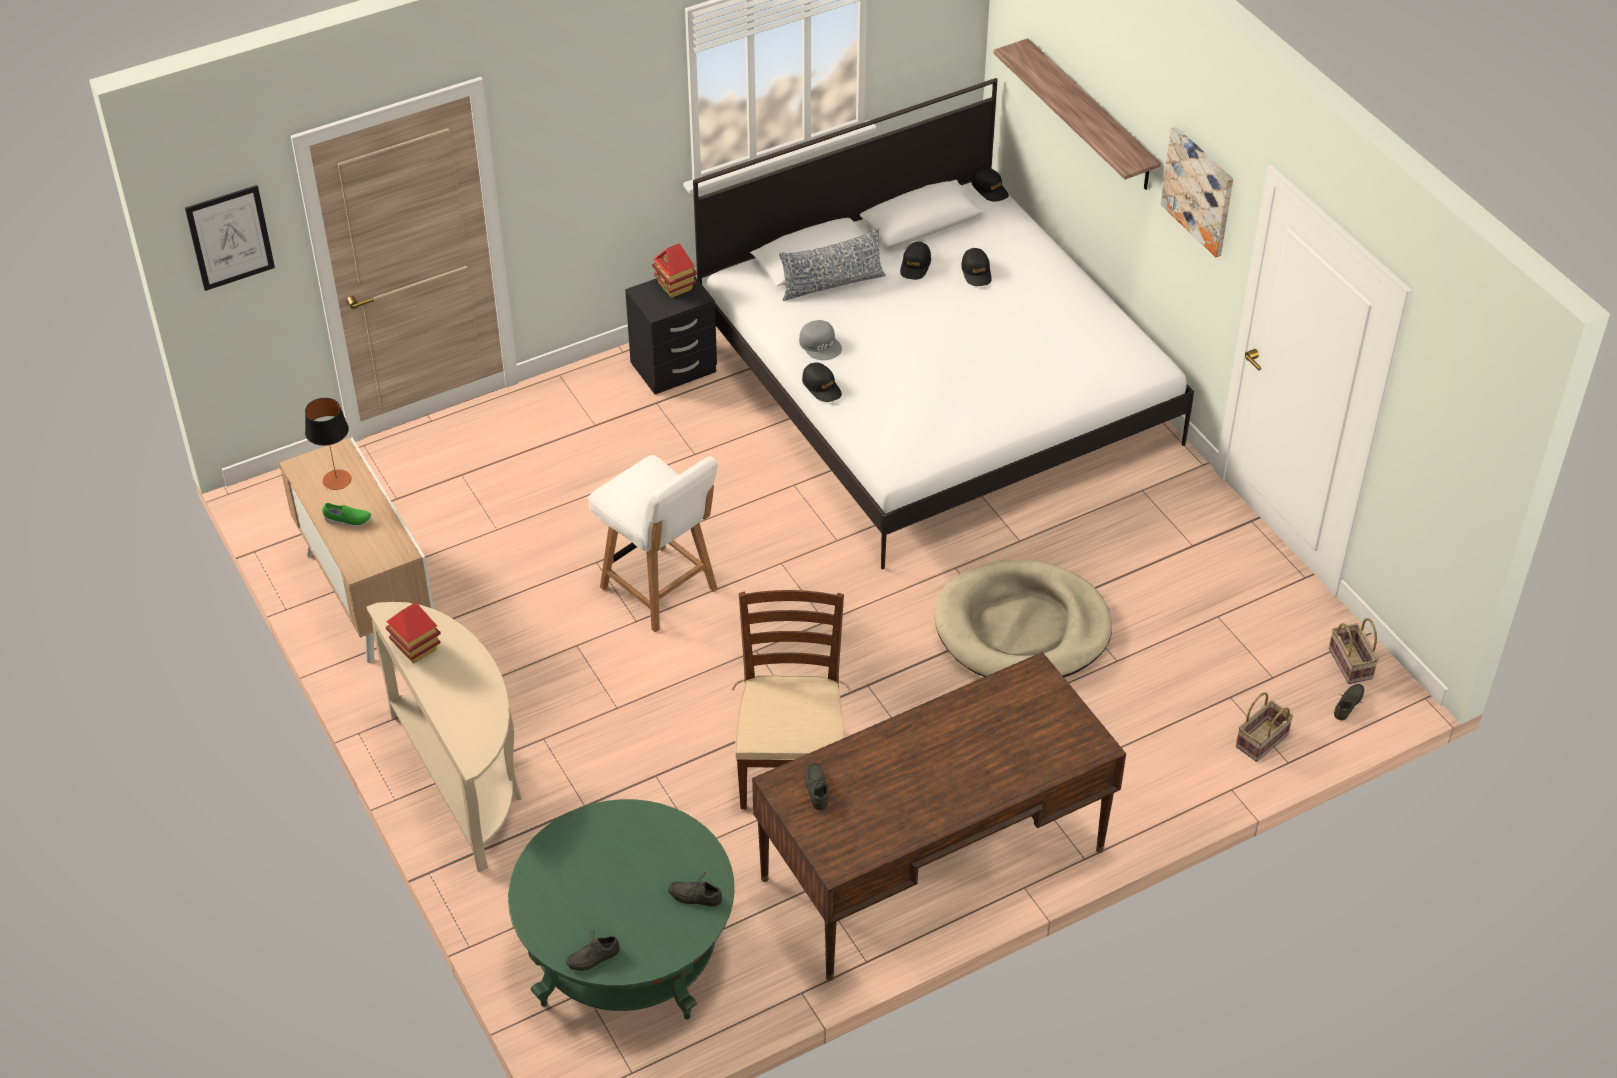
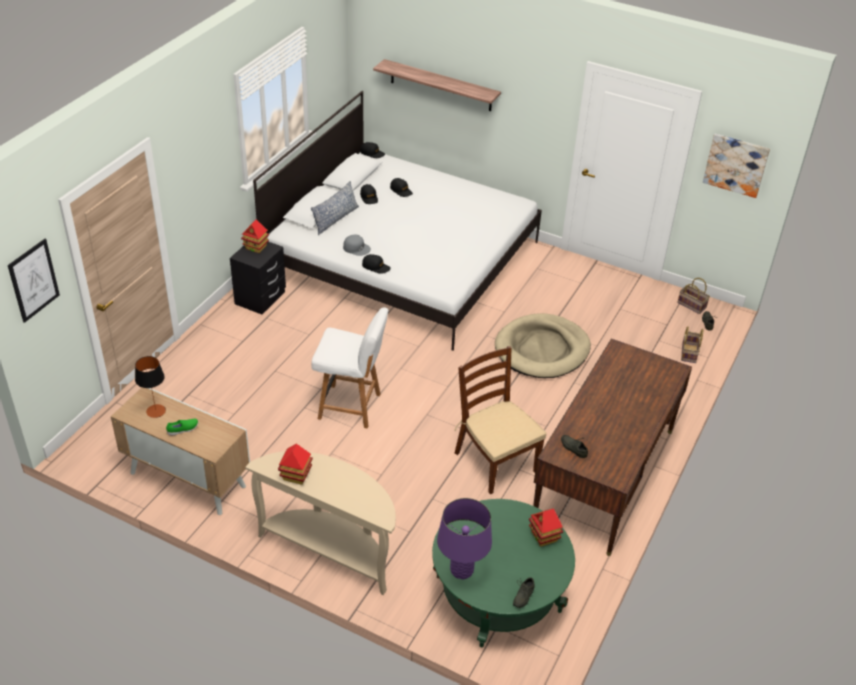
camera: 35 degrees left, 5 degrees down
(545, 883) = (461, 571): none -> purple table lamp
(695, 895) = (544, 536): grey shoe -> toy house
(1199, 190) = (533, 96): picture -> picture (736, 164)

